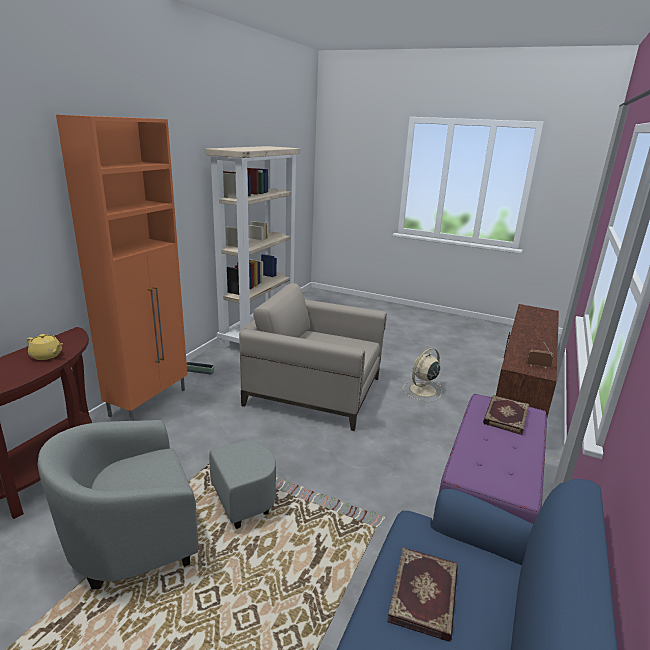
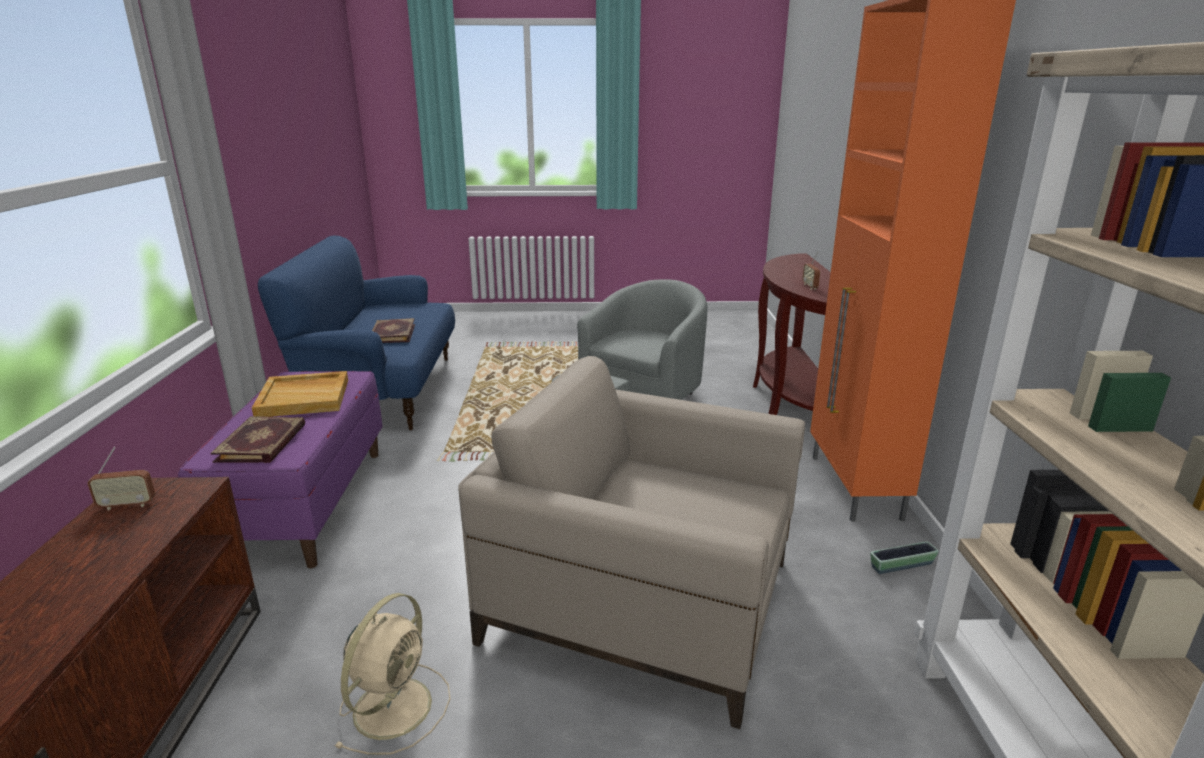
camera: 155 degrees right, 0 degrees up
(47, 356) = (810, 287): yellow teapot -> radio
(315, 391) = (642, 601): beige armchair -> beige armchair turned 150 degrees counterclockwise
(495, 456) = (304, 397): none -> beige tray

